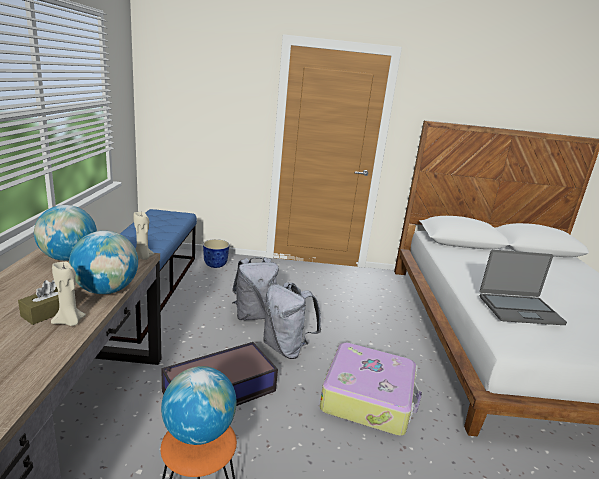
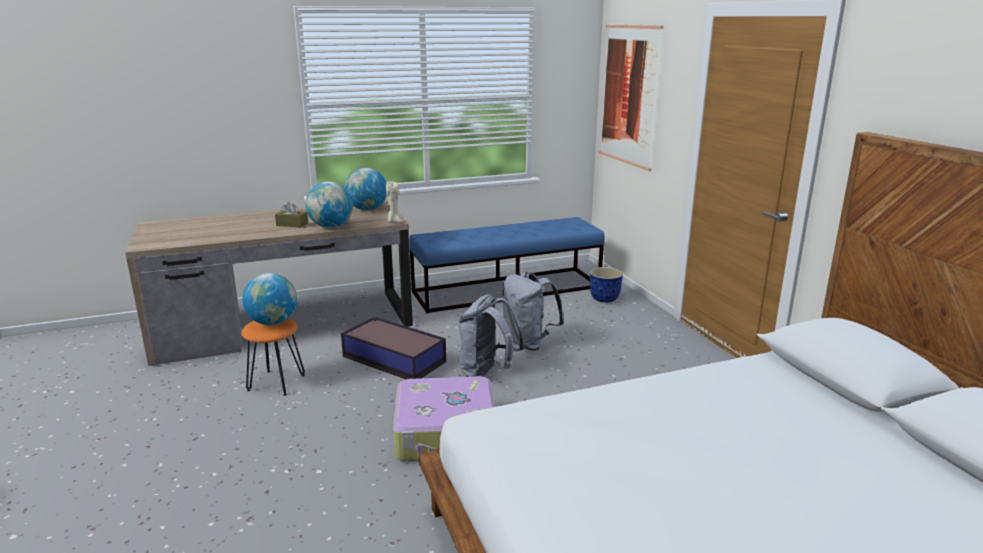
camera: 70 degrees right, 0 degrees up
(69, 322) = (285, 230): beige candle -> none
(187, 100) = (629, 95): none -> picture
(519, 309) = (586, 424): laptop -> none

